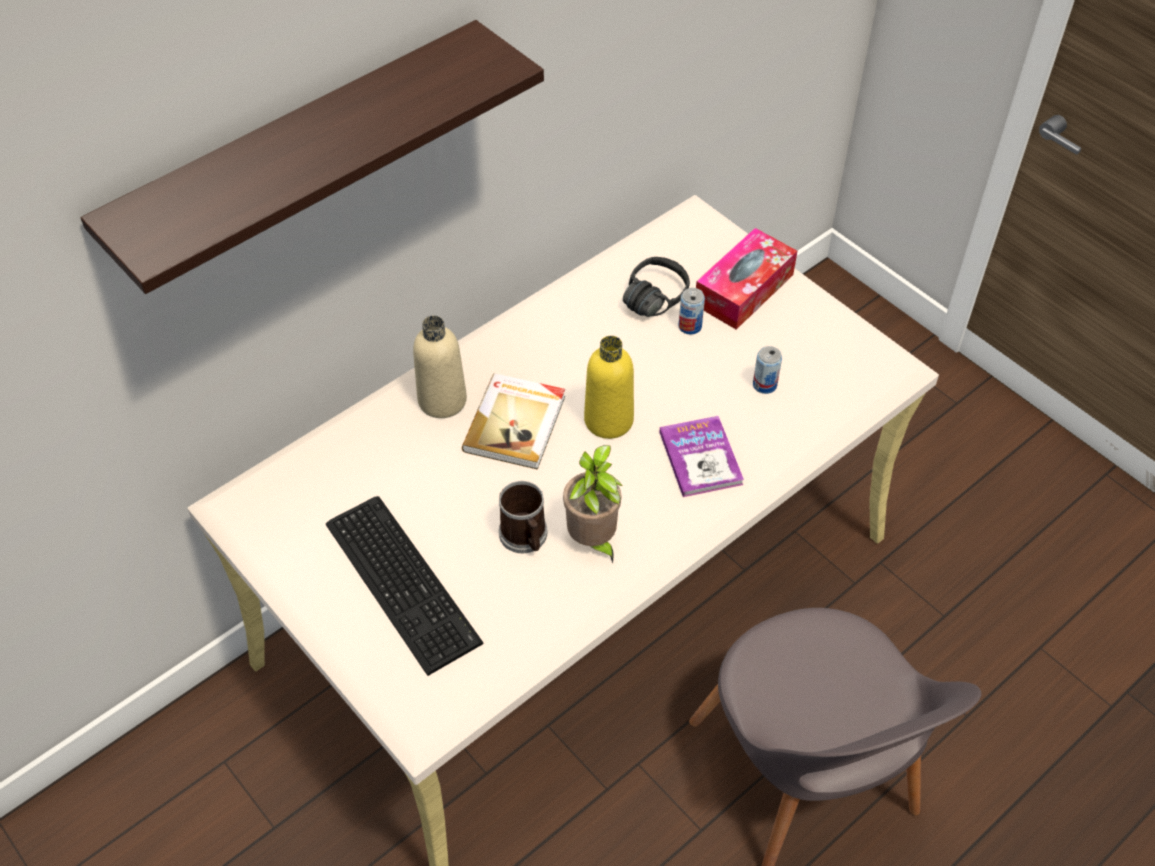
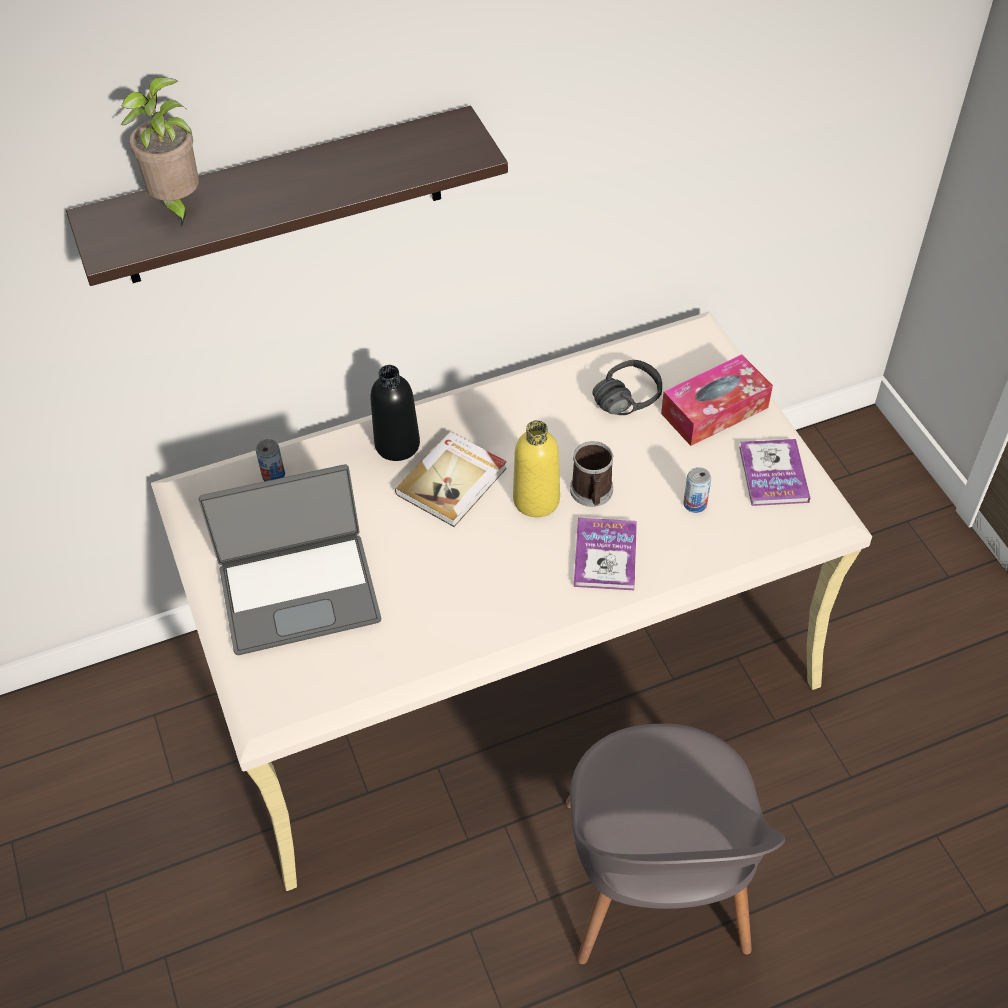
camera: 20 degrees right, 0 degrees up
(404, 579) = (299, 592): keyboard -> laptop
(442, 400) = (397, 444): beige bottle -> black bottle
(525, 537) = (418, 584): mug -> mug (592, 494)
(593, 541) = (476, 604): potted plant -> potted plant (177, 205)
(690, 326) = (648, 432): can -> can (273, 475)
(825, 337) = (773, 474): none -> book

